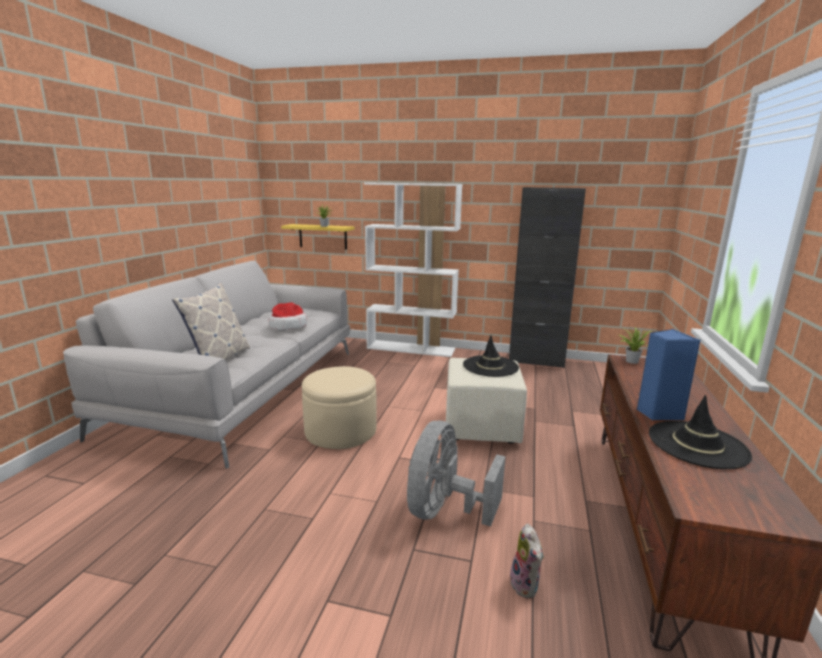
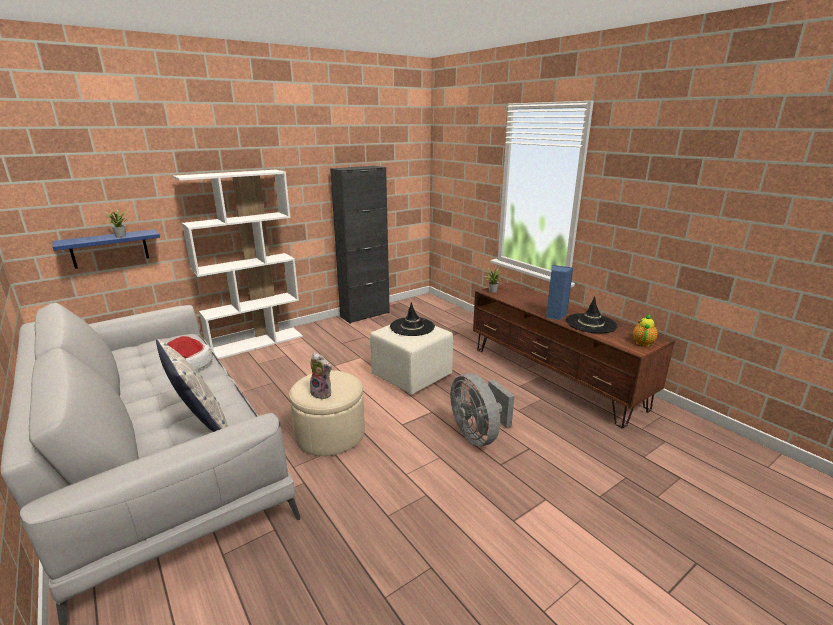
camera: 50 degrees left, 5 degrees up
(323, 236) = (109, 249): yellow shelf -> blue shelf
(526, 585) = (562, 440): plush toy -> plush toy (322, 393)
(740, 507) = (643, 342): none -> teapot

